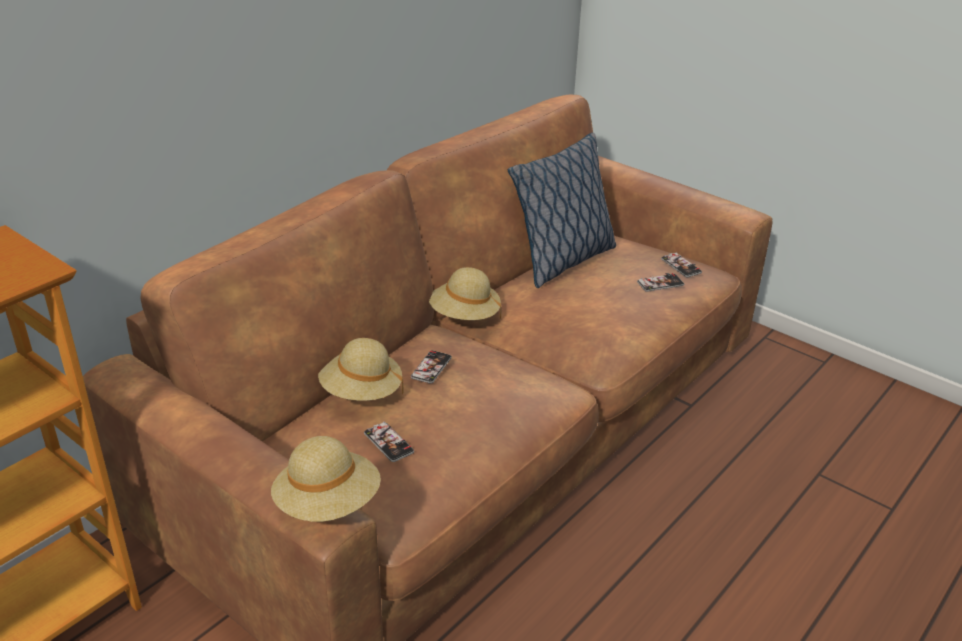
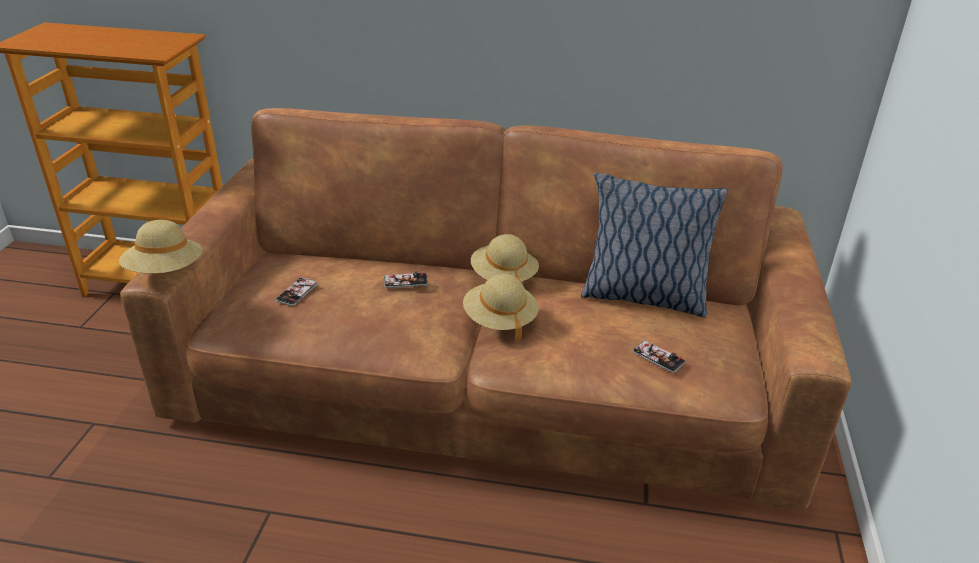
camera: 60 degrees right, 0 degrees up
(361, 391) = (351, 264): beige hat -> beige hat (500, 320)
(681, 266) = (713, 363): phone -> none

